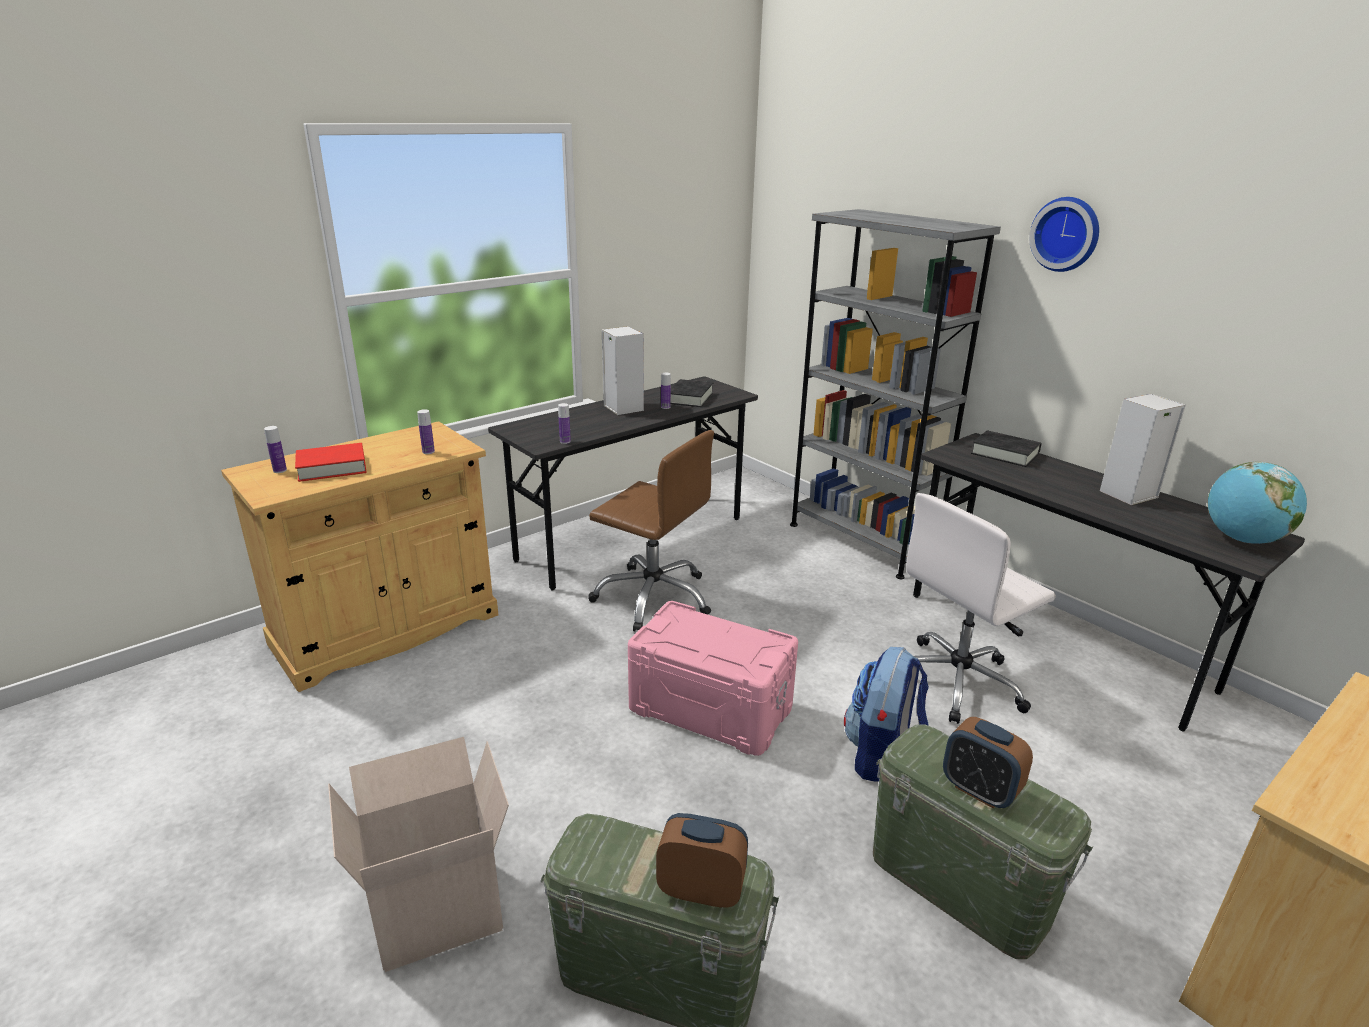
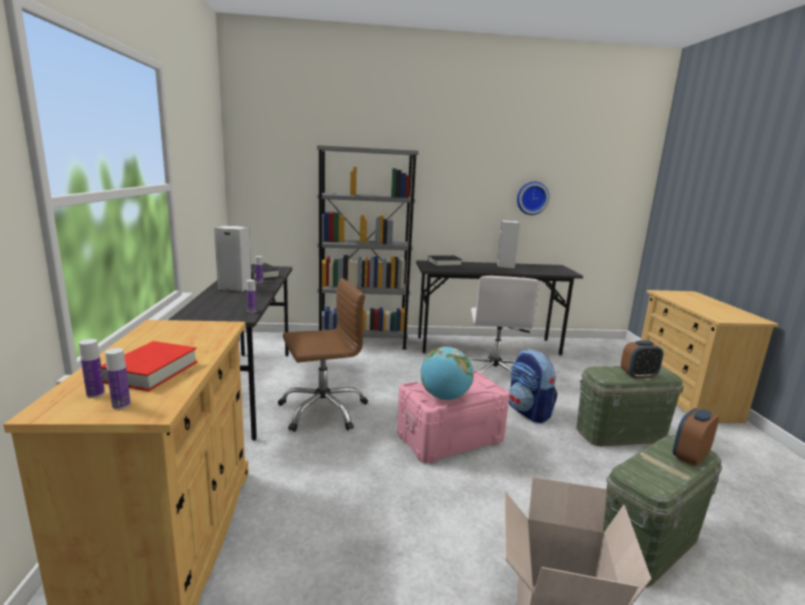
camera: 55 degrees left, 10 degrees down
(428, 452) = (205, 335): bottle -> bottle (121, 405)
(1066, 234) = (446, 153): wall clock -> wall clock (531, 198)
(1242, 539) = (556, 269): globe -> globe (444, 397)

